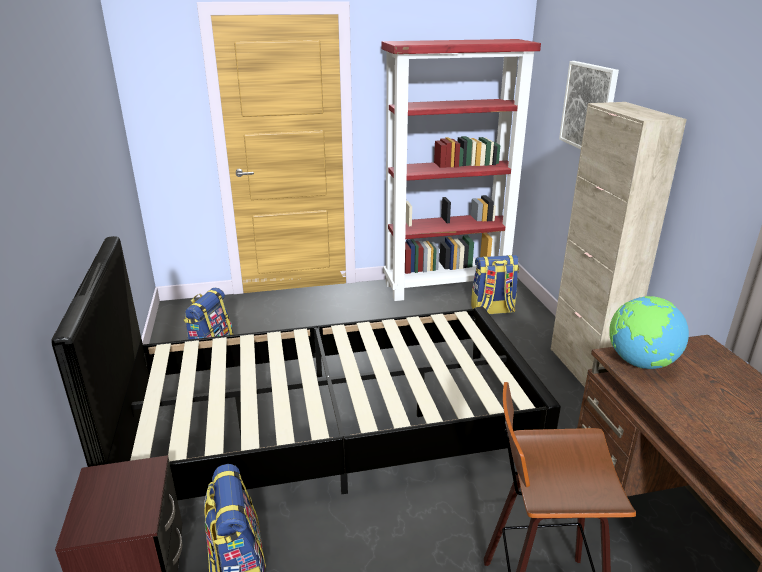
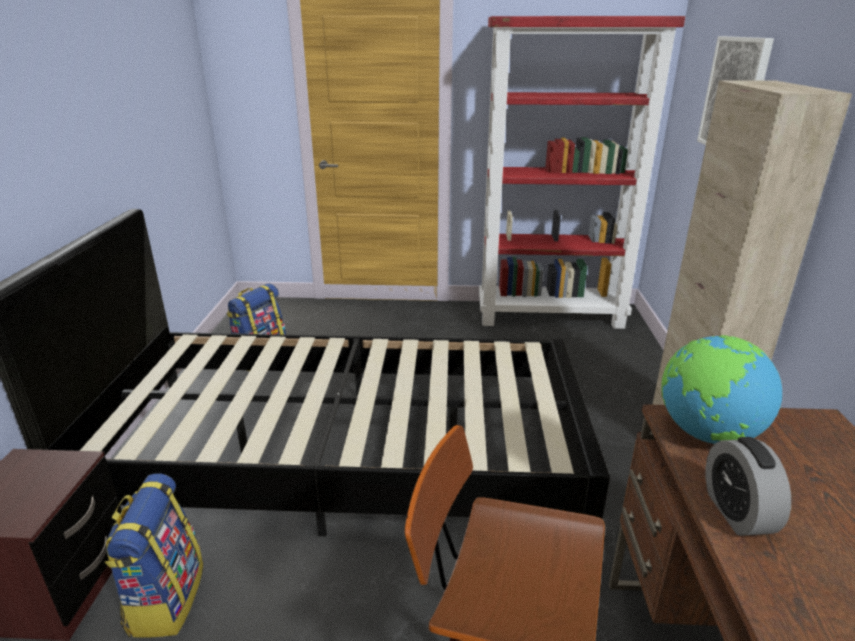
camera: 15 degrees right, 0 degrees up
(492, 310) = (595, 350): backpack -> none
(679, 409) = (736, 512): none -> alarm clock

